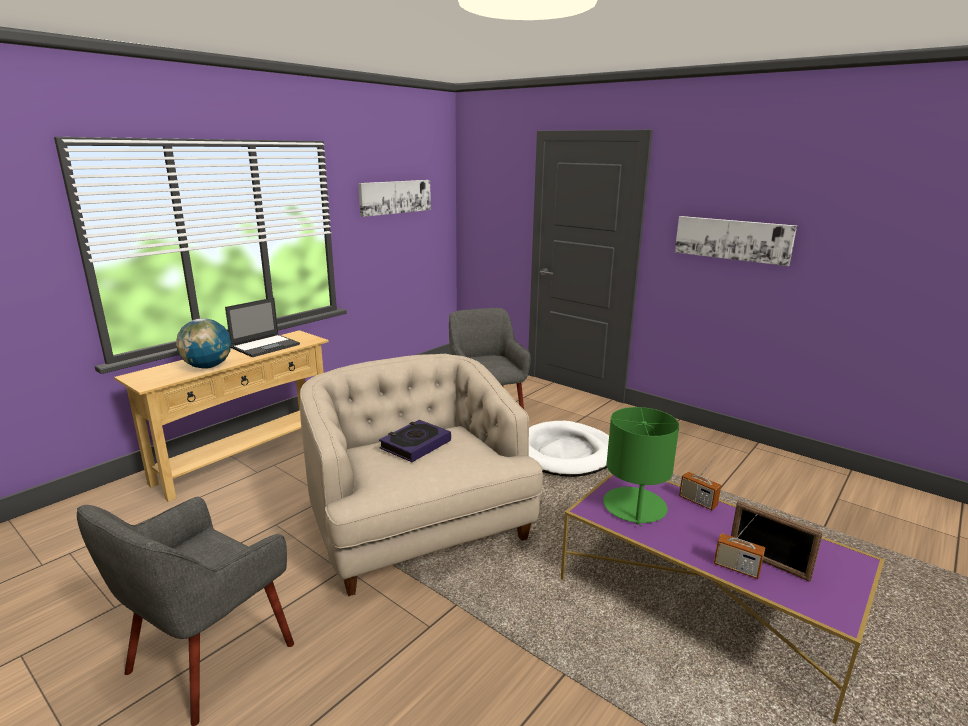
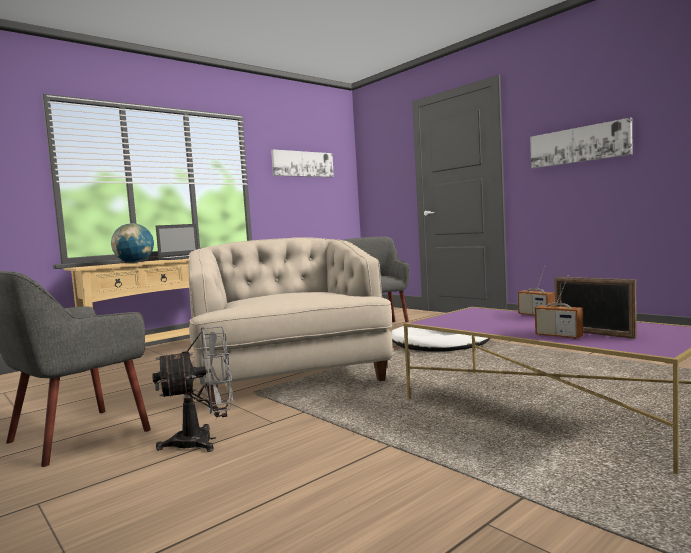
camera: 10 degrees right, 15 degrees down
(364, 667) = (204, 441): none -> grey fan
(415, 445) = (282, 293): book -> none
(634, 507) = (471, 319): green table lamp -> none

